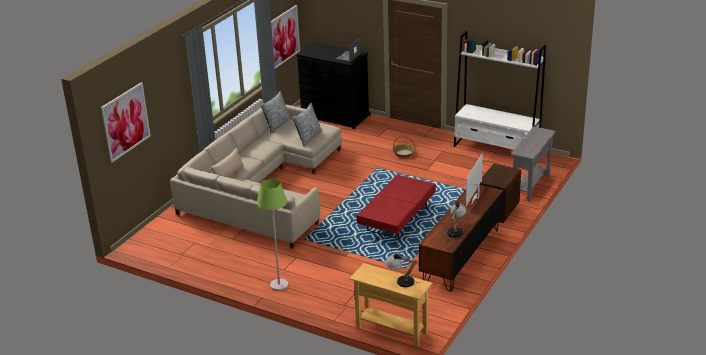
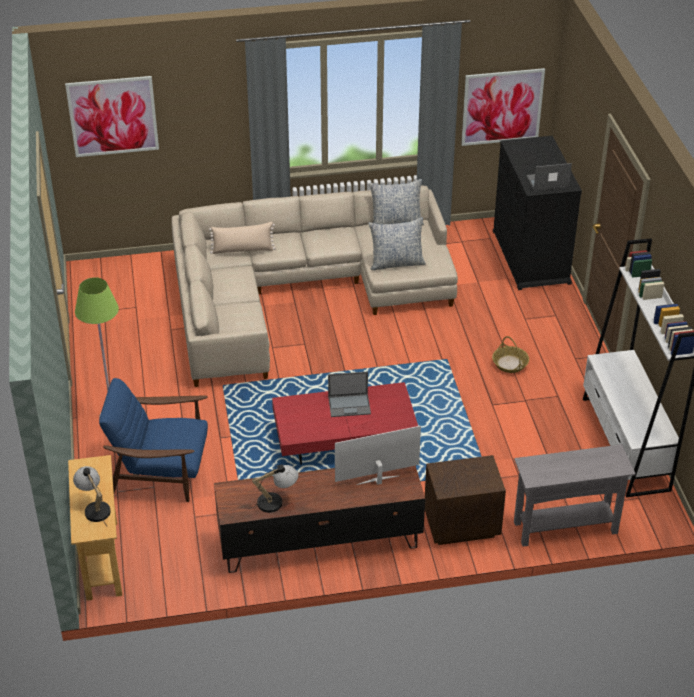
camera: 50 degrees right, 10 degrees up
(346, 284) = (161, 471): none -> blue armchair
(393, 195) = (350, 405): none -> laptop

